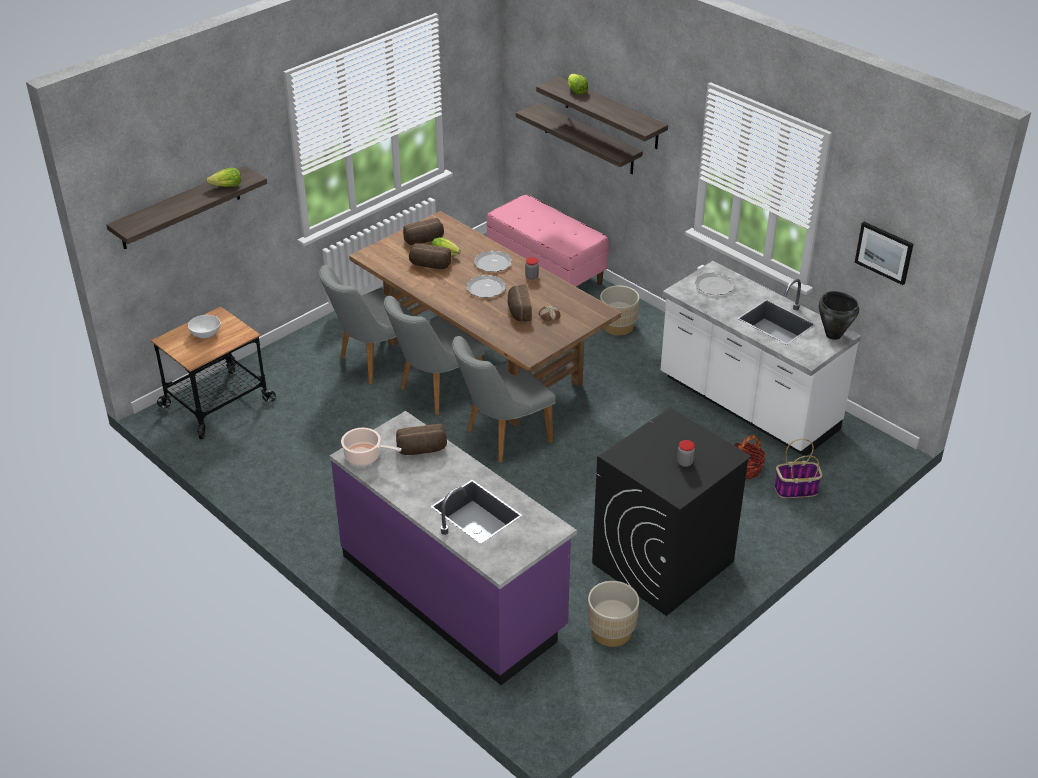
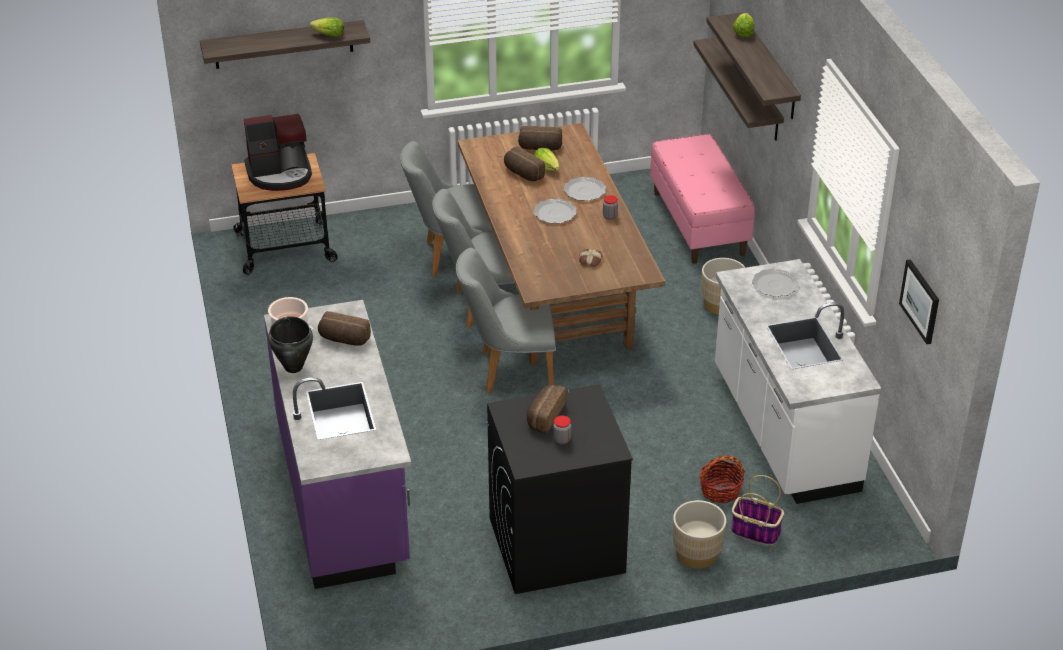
camera: 30 degrees right, 0 degrees up
(205, 334) = (280, 174): white bowl -> coffee machine
(518, 311) = (565, 245): bread -> bread (544, 416)
(611, 631) = (451, 586): beige planter -> beige planter (696, 554)
(833, 335) = (851, 377): black cooking pot -> black cooking pot (294, 367)

